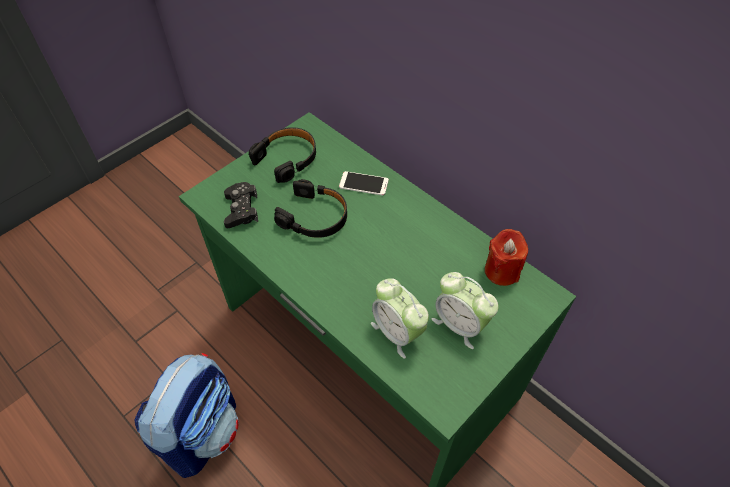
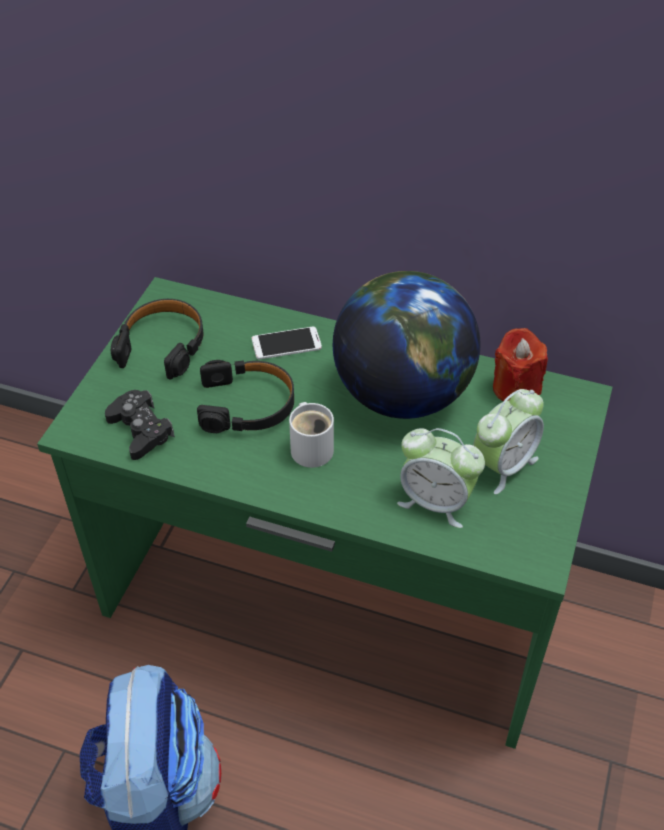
camera: 25 degrees left, 5 degrees down
(338, 261) = (312, 447): none -> white mug
(419, 246) = (402, 394): none -> globe
(460, 324) = (503, 465): alarm clock -> alarm clock turned 60 degrees counterclockwise

